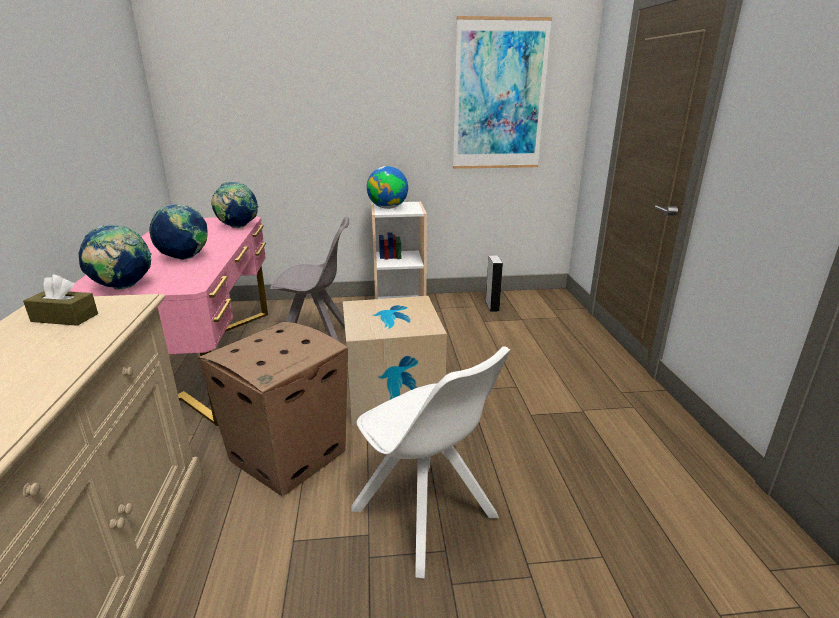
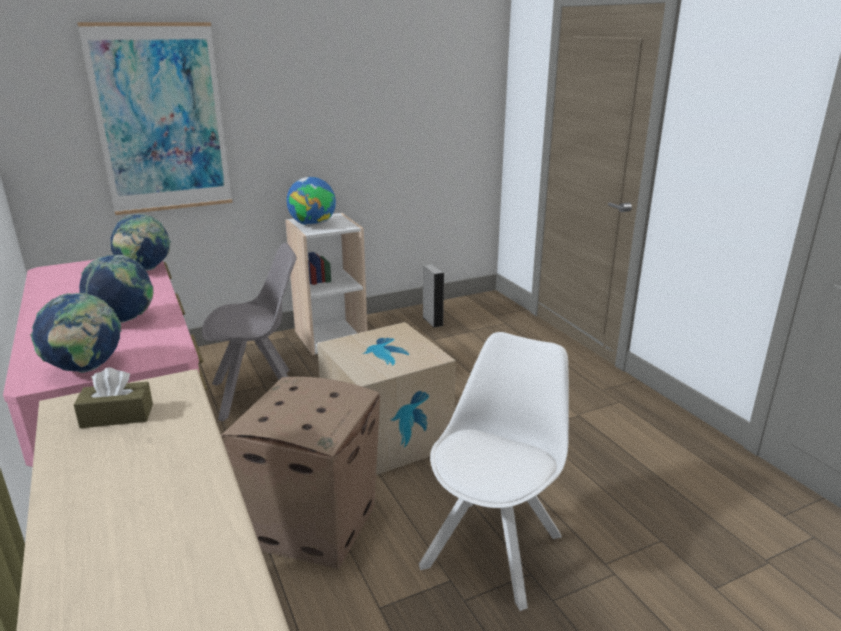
camera: 20 degrees left, 0 degrees up
(426, 516) = (494, 548): white chair -> white chair turned 90 degrees counterclockwise
(499, 96) = (417, 90): picture -> picture (161, 120)

